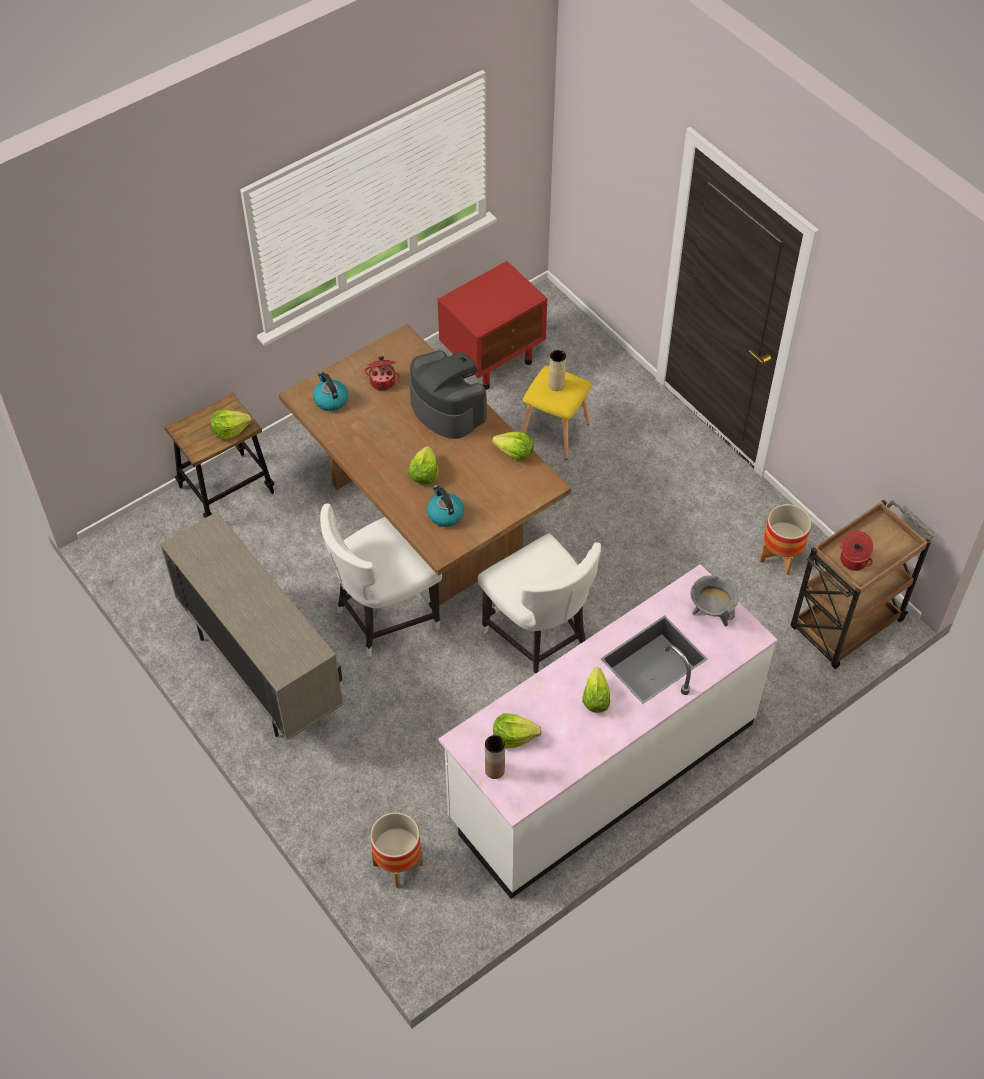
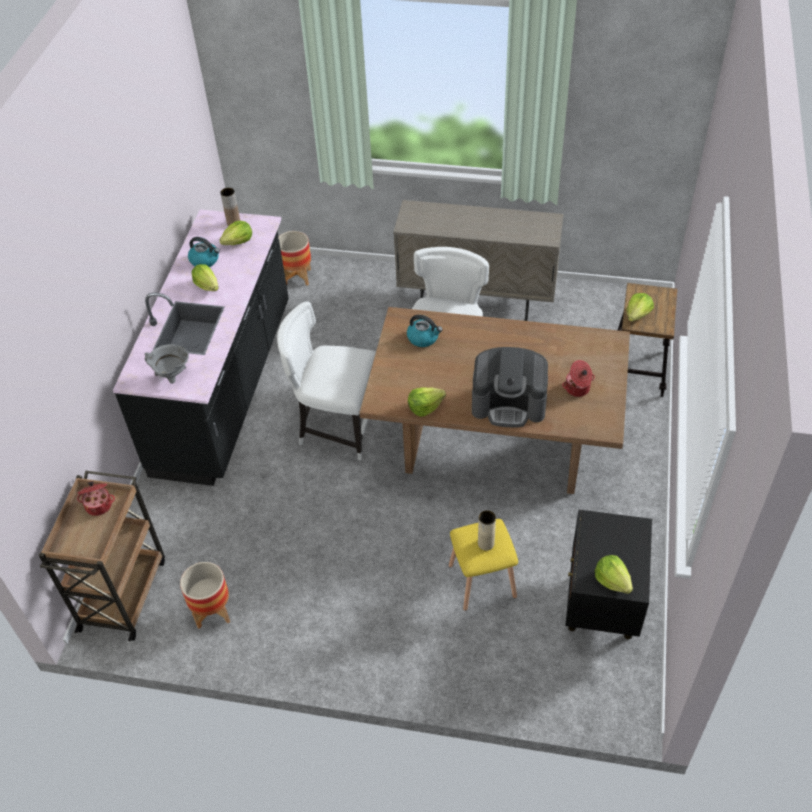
camera: 140 degrees right, 5 degrees down
(330, 400) = (592, 351): kettle -> kettle (205, 260)
(424, 473) = (468, 351): lettuce -> lettuce (612, 580)
(493, 359) = (601, 607): red nightstand -> black nightstand
(601, 770) = (225, 387): white counter -> black counter

